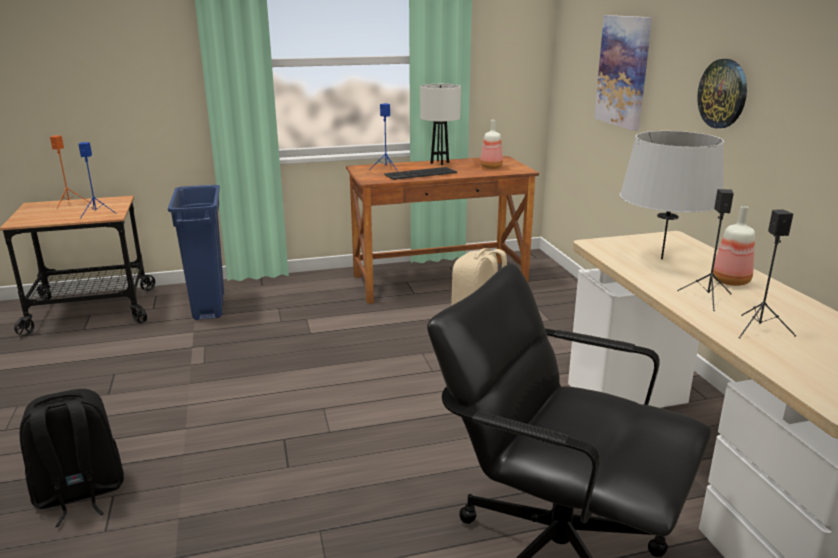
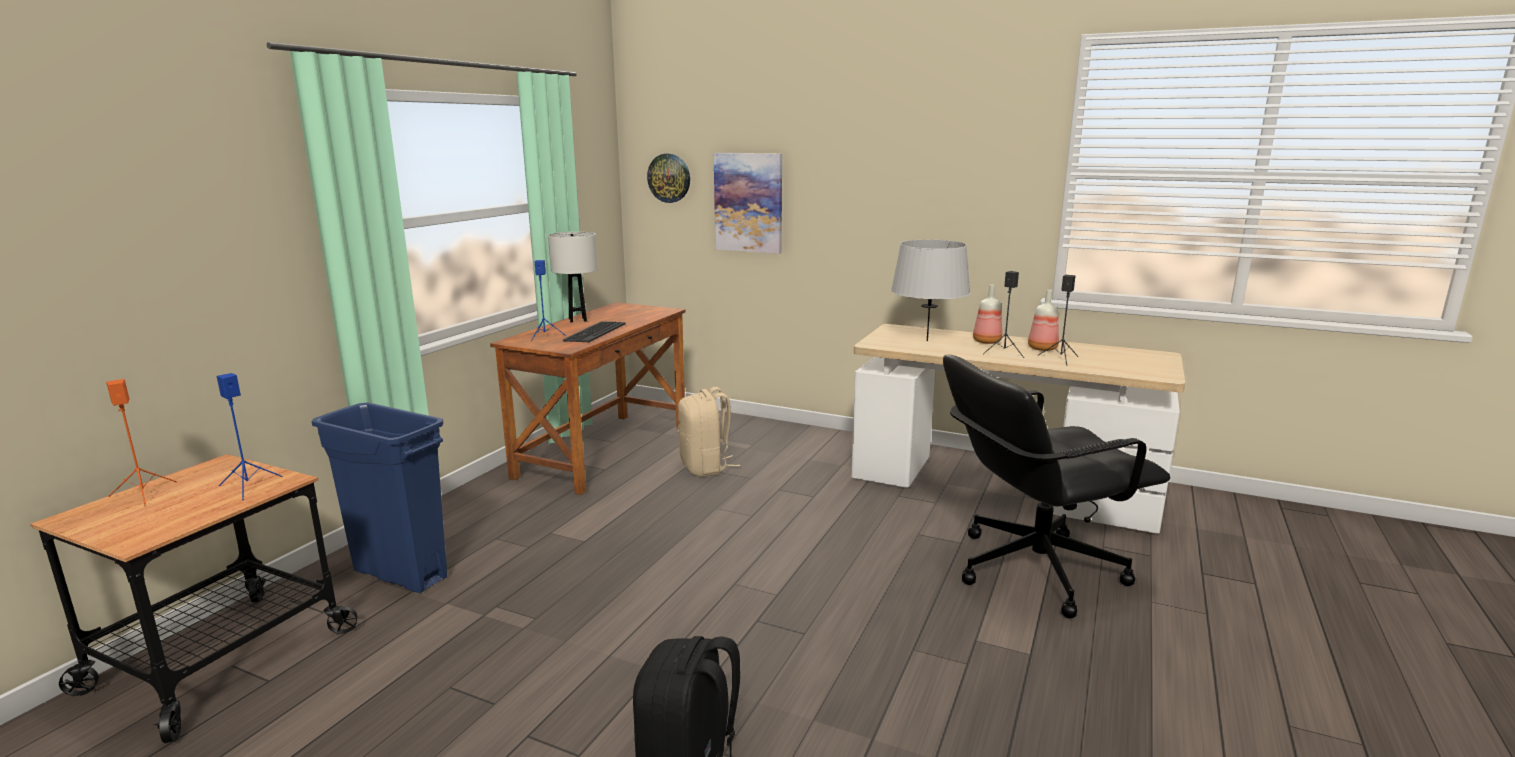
camera: 50 degrees left, 5 degrees down
(490, 167) = (634, 313): bottle -> bottle (1041, 349)
(723, 93) = (885, 211): wall clock -> wall clock (669, 178)

